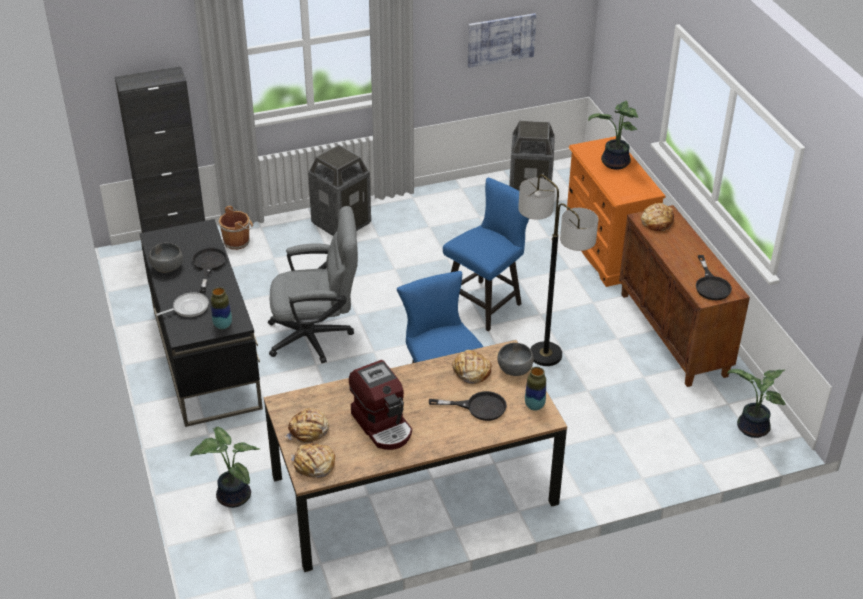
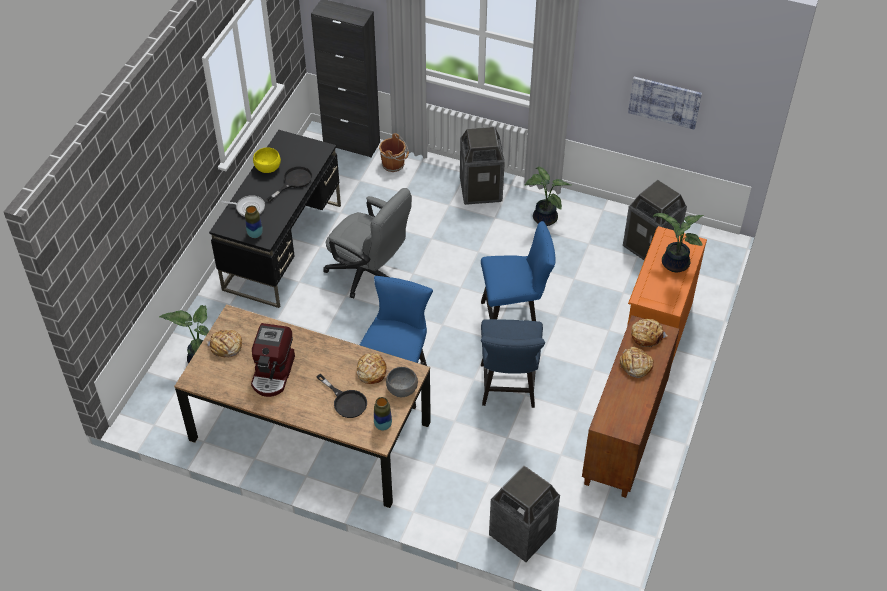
camera: 40 degrees right, 10 degrees up
(167, 267) = (268, 167): grey bowl -> yellow bowl
(314, 465) = (203, 373): bread -> bread (635, 366)
(545, 355) = (508, 390): floor lamp -> blue chair
(685, 453) = (521, 533): none -> trash can
(711, 285) = (621, 416): black frying pan -> none
(751, 429) = (592, 550): potted plant -> potted plant (543, 218)

